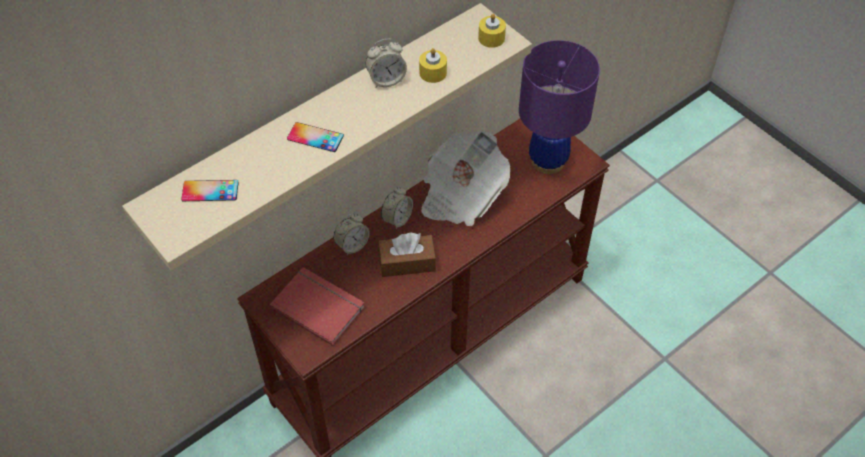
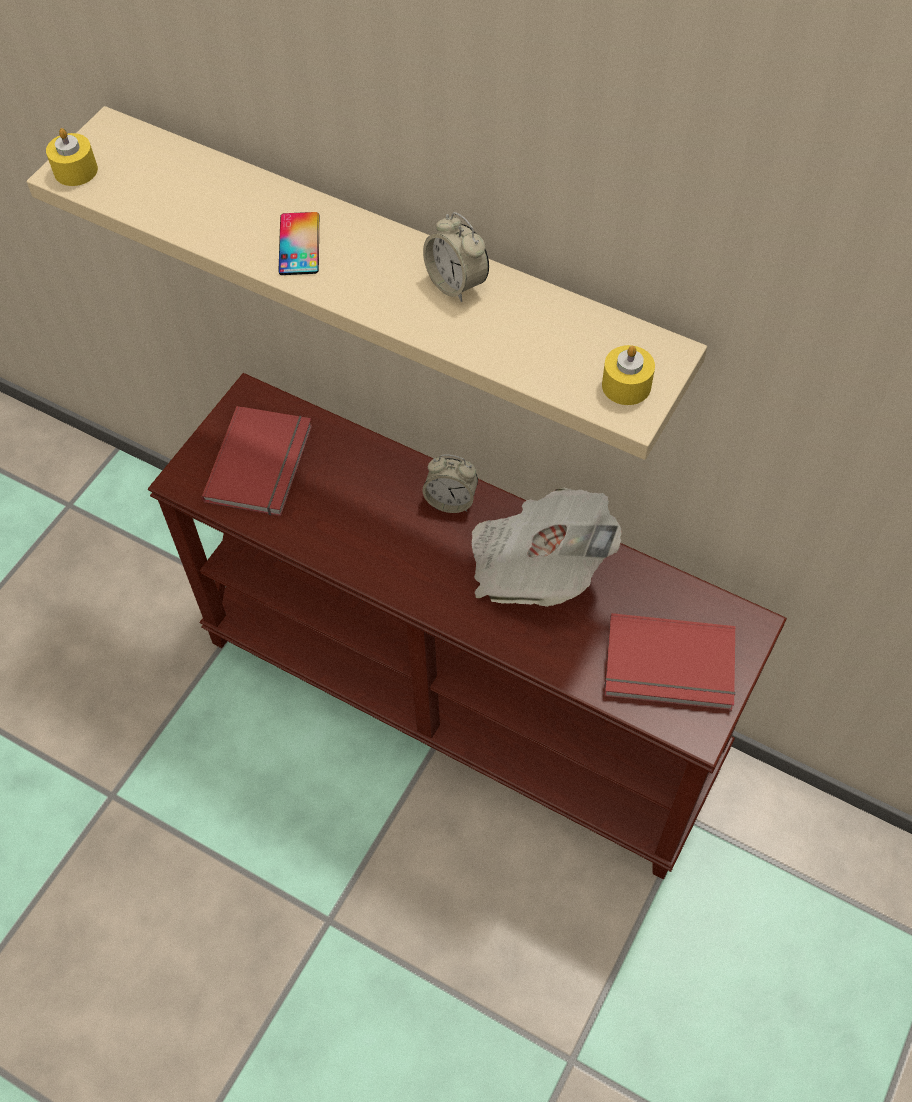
camera: 70 degrees right, 5 degrees up
(210, 191) = (157, 174): phone -> none
(352, 245) = (380, 463): alarm clock -> none
(407, 262) = (378, 540): brown tissue box -> none
(433, 72) = (502, 334): yellow candle -> yellow candle (75, 170)
(548, 161) = (670, 668): purple table lamp -> red book

